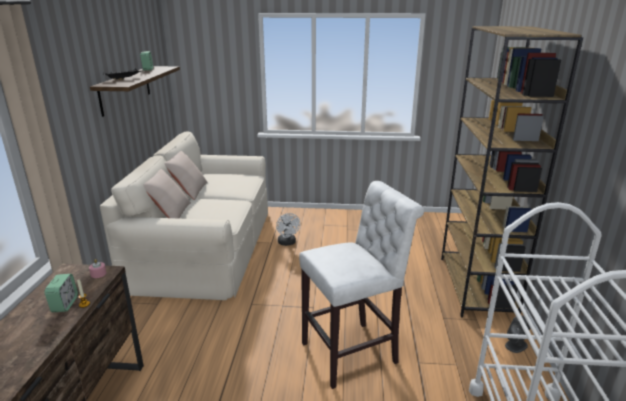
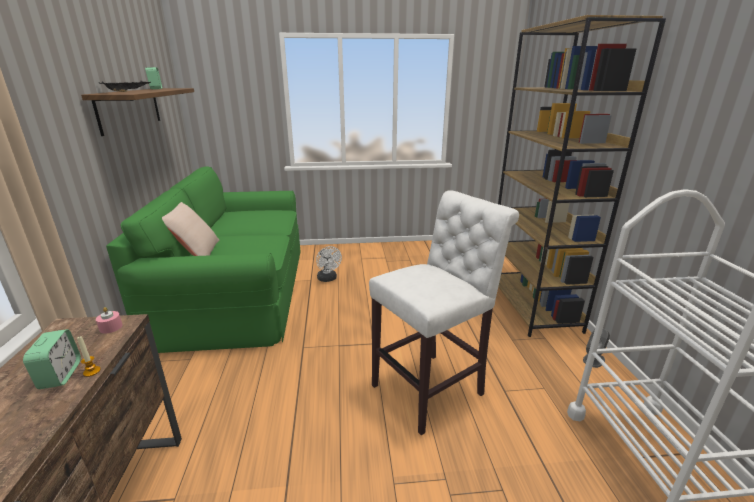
camera: 10 degrees left, 0 degrees up
(188, 190) = (214, 228): beige pillow -> none
(205, 247) = (238, 290): beige sofa -> green sofa

